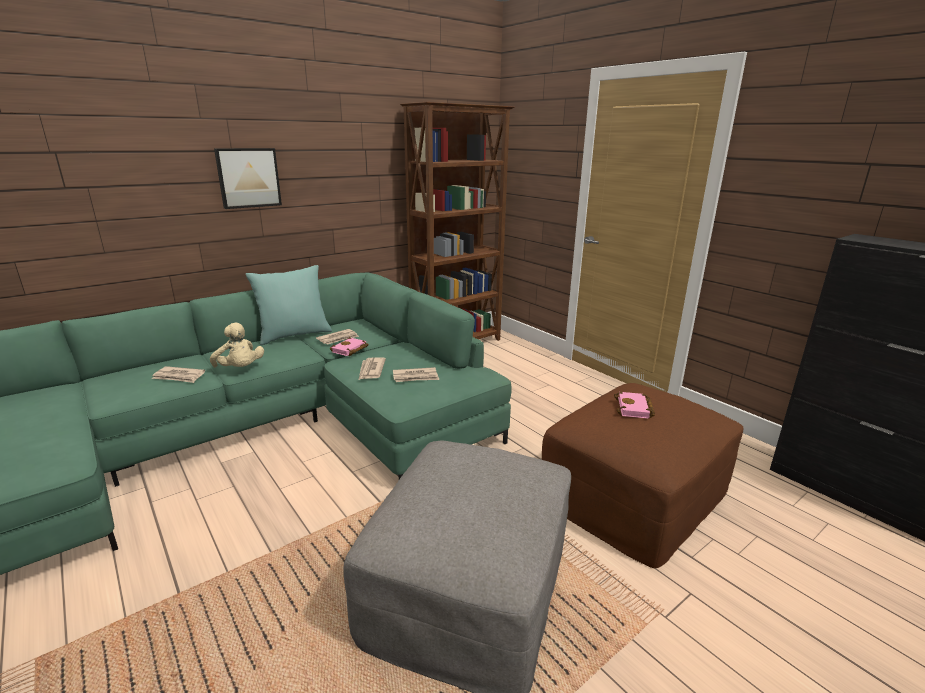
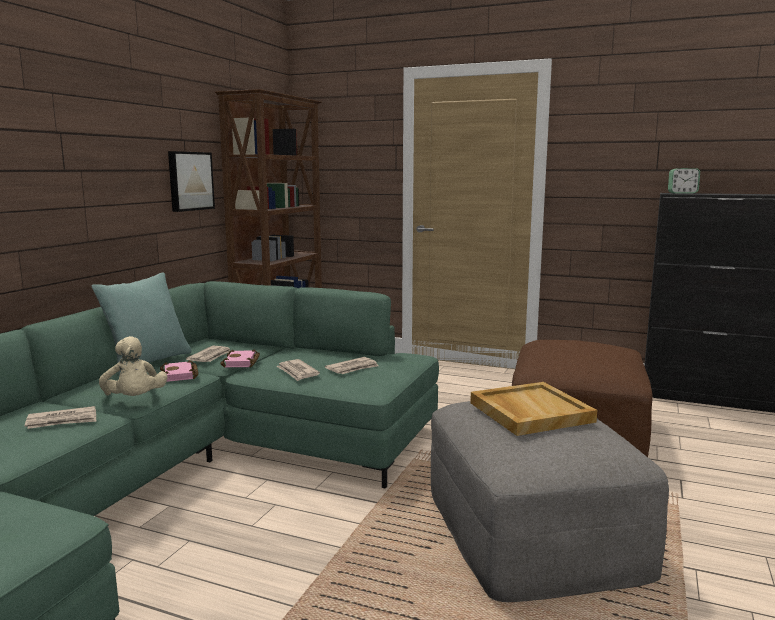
camera: 30 degrees left, 10 degrees down
(240, 369) = (135, 400): beige plush toy -> beige plush toy turned 45 degrees clockwise
(248, 177) = (75, 166): picture -> picture (189, 181)
(472, 478) = (529, 412): none -> beige tray
(635, 409) = (570, 350): pink book -> pink book (181, 375)
(879, 239) = (682, 193): none -> alarm clock

